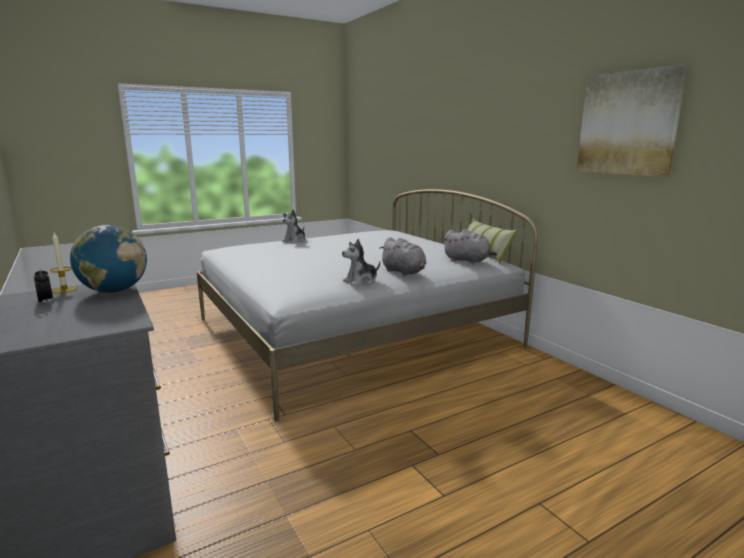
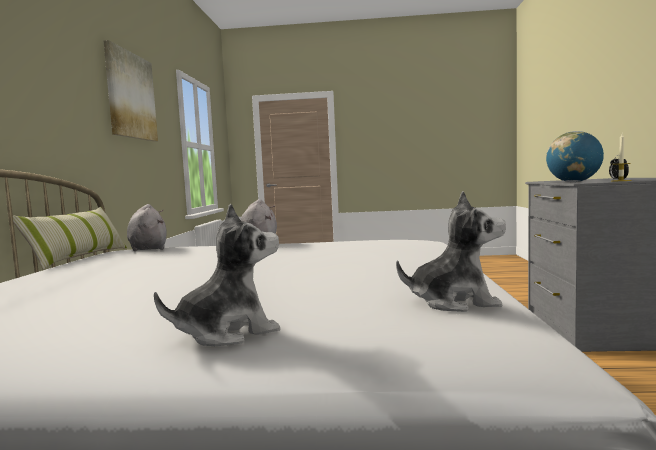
camera: 145 degrees left, 10 degrees down
(361, 281) = (327, 241): plush toy -> plush toy (454, 302)

